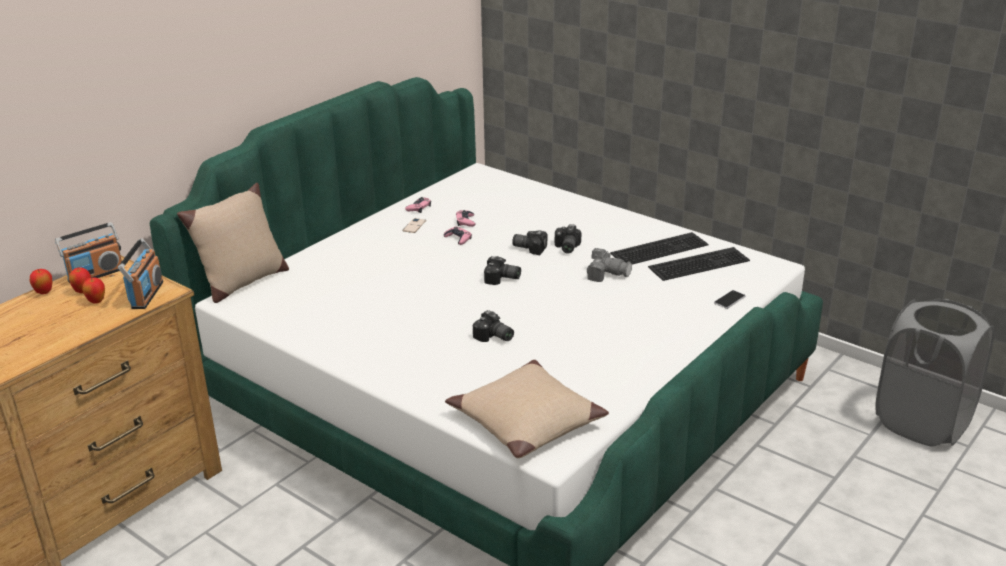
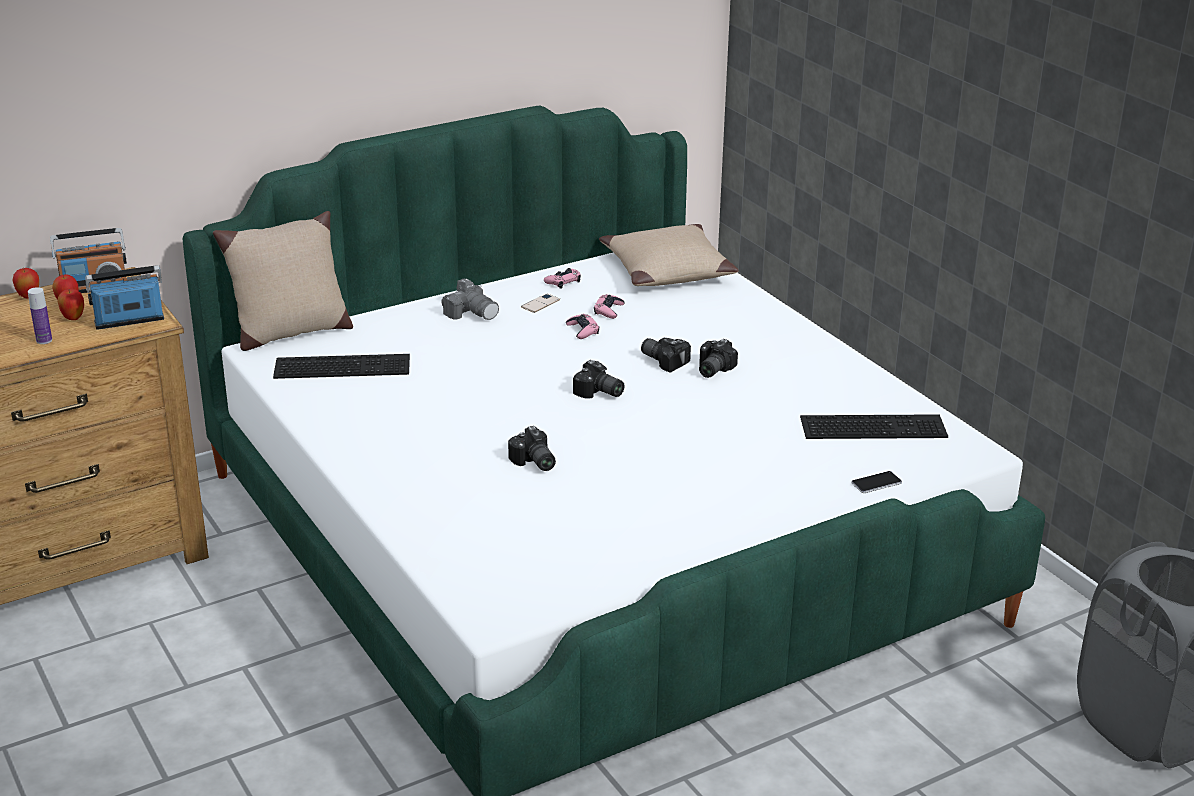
camera: 20 degrees right, 0 degrees up
(84, 324) = (44, 340): none -> bottle
(146, 295) = (129, 321): radio -> radio turned 135 degrees counterclockwise
(525, 421) = (494, 572): beige pillow -> beige pillow (666, 270)
(607, 274) = (738, 414): camera -> camera (471, 313)
(659, 248) = (835, 395): keyboard -> keyboard (344, 365)

